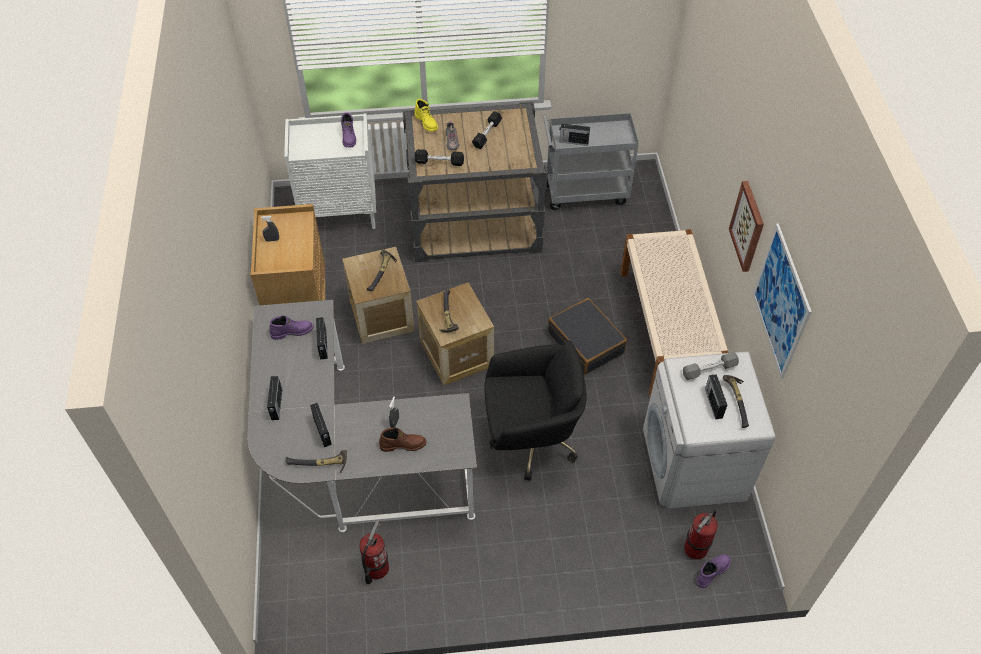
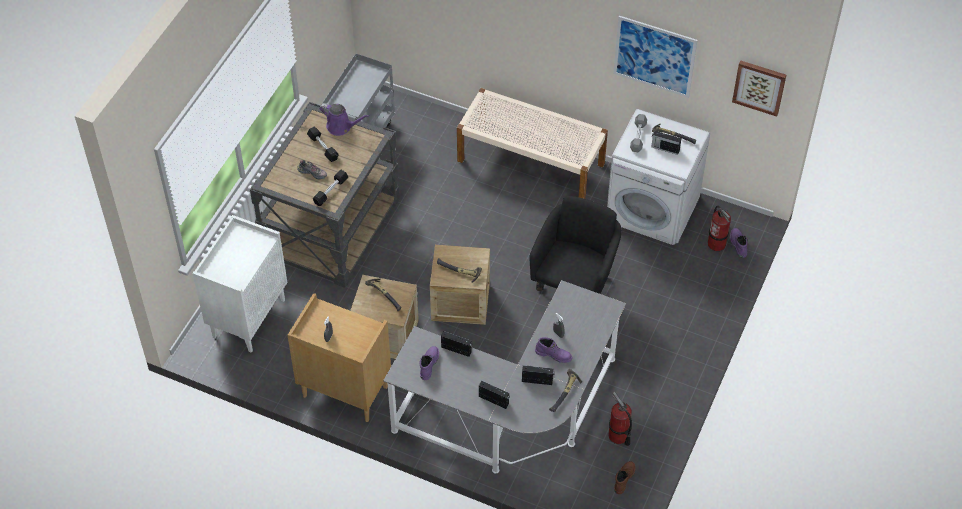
camera: 60 degrees left, 0 degrees up
(349, 137) = (247, 240): purple boot -> purple boot (554, 354)
(403, 444) = (580, 337): brown boot -> brown boot (623, 478)
(426, 122) = (277, 179): yellow boot -> none
(521, 135) = (341, 127): none -> purple watering can
(573, 141) = (352, 104): radio -> none
(586, 342) = (508, 216): black suitcase -> none
(748, 226) = (575, 38): picture -> picture (759, 87)

